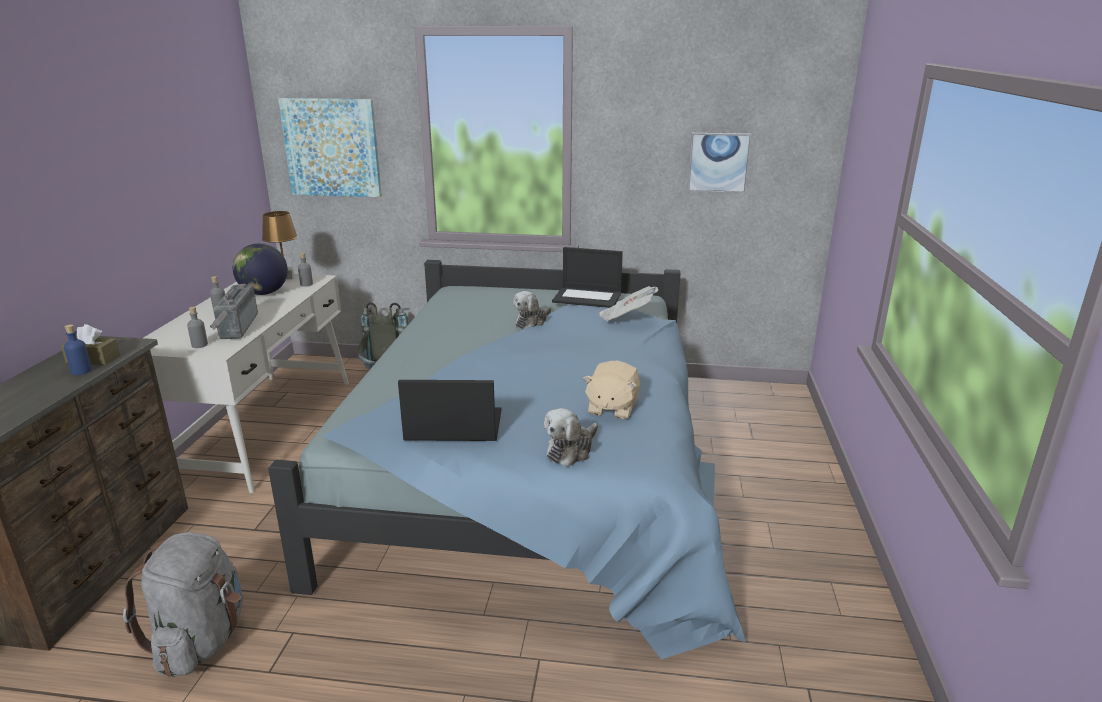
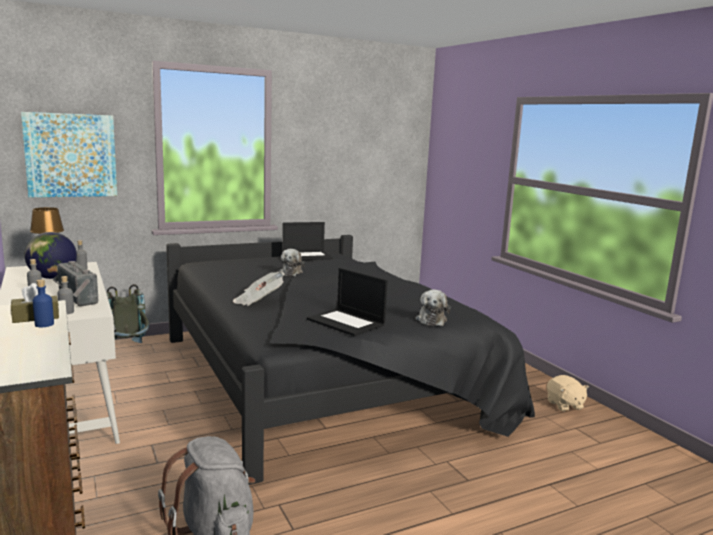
camera: 35 degrees left, 10 degrees down
(452, 426) = (347, 322): laptop -> laptop turned 105 degrees counterclockwise
(536, 475) = (324, 379): blue bed -> black bed
(611, 408) = (418, 300): beige plush toy -> beige plush toy (564, 405)
(626, 318) = (349, 262): newspaper -> newspaper (258, 301)
(718, 162) = (363, 163): picture -> none

